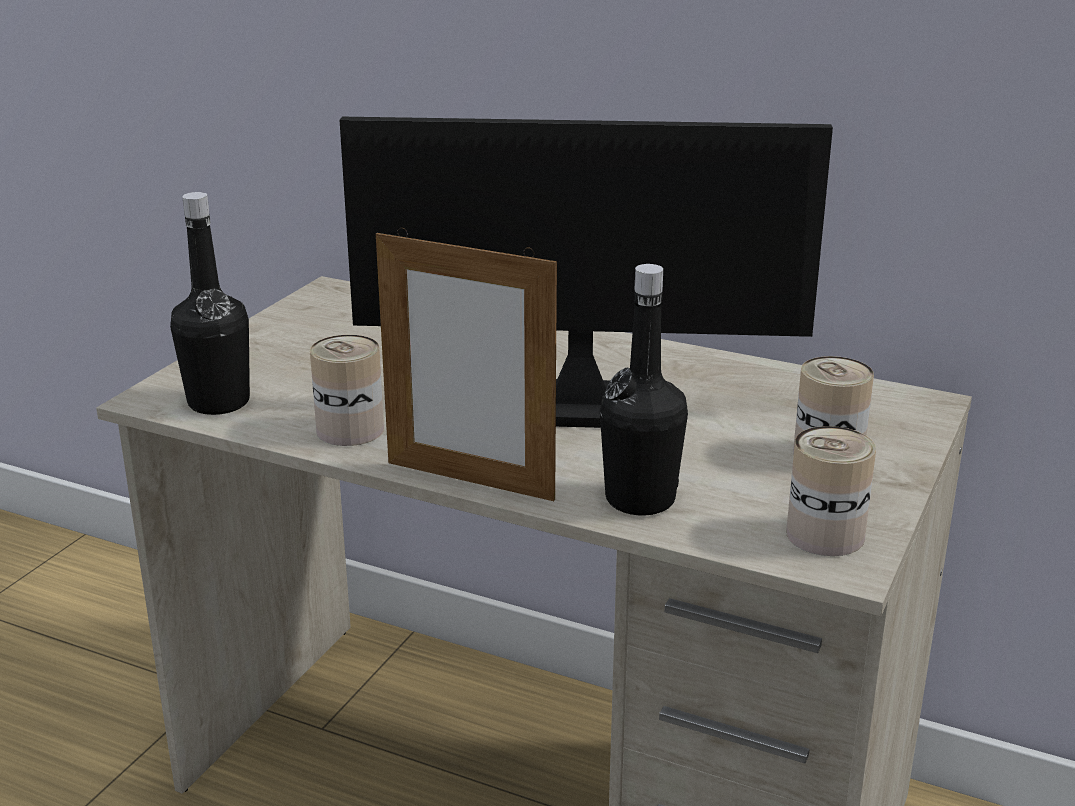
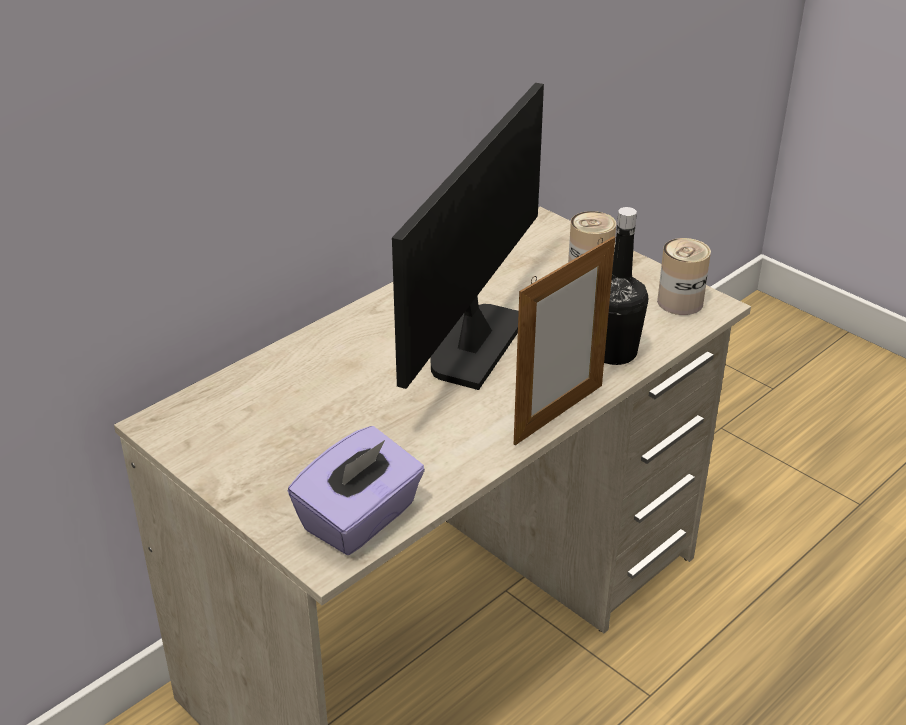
camera: 70 degrees left, 10 degrees up
(219, 402) = (360, 519): black bottle -> purple tissue box
(350, 430) = (452, 455): can -> none

